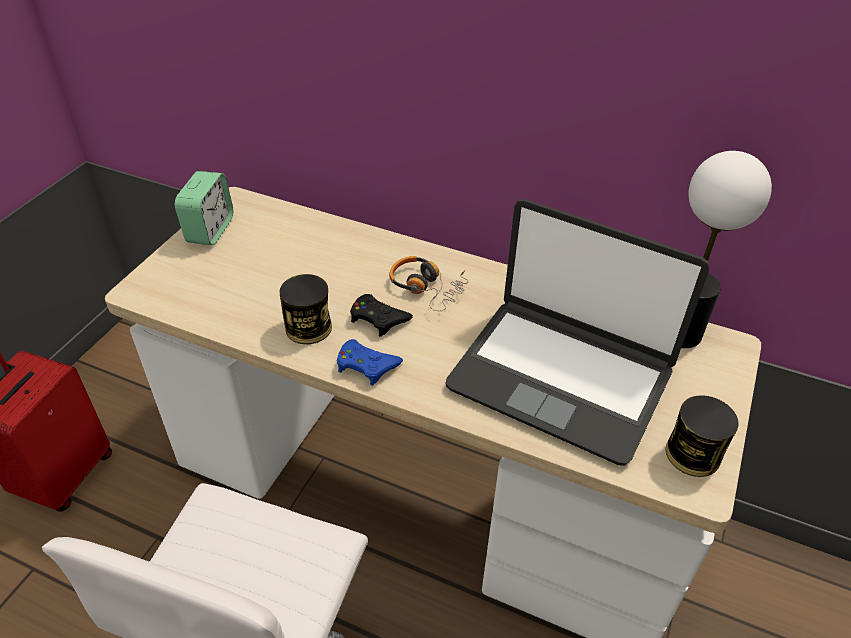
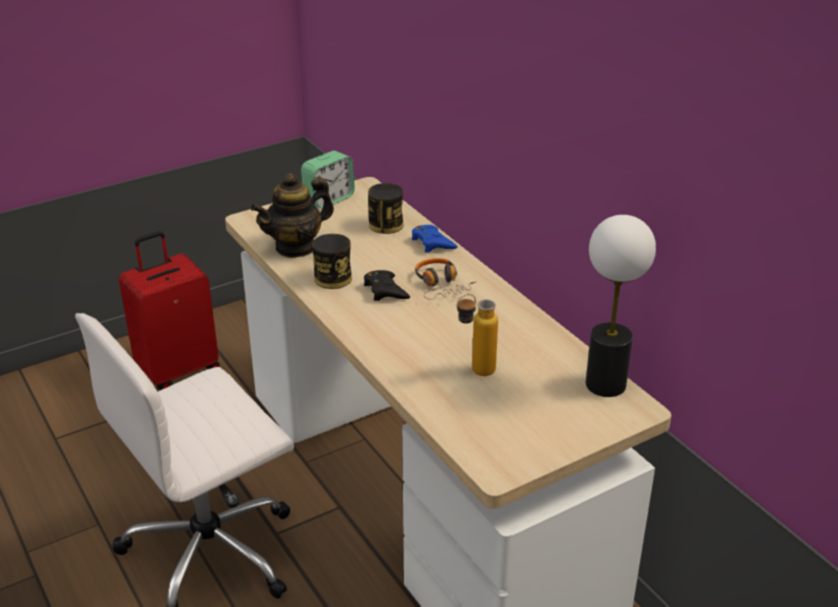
camera: 35 degrees right, 10 degrees down
(228, 305) = (296, 247): none -> teapot
(366, 365) = (347, 313): blue game controller -> blue game controller (432, 243)
(561, 377) = (474, 372): laptop -> bottle
(692, 454) = (516, 452): can -> can (386, 225)

